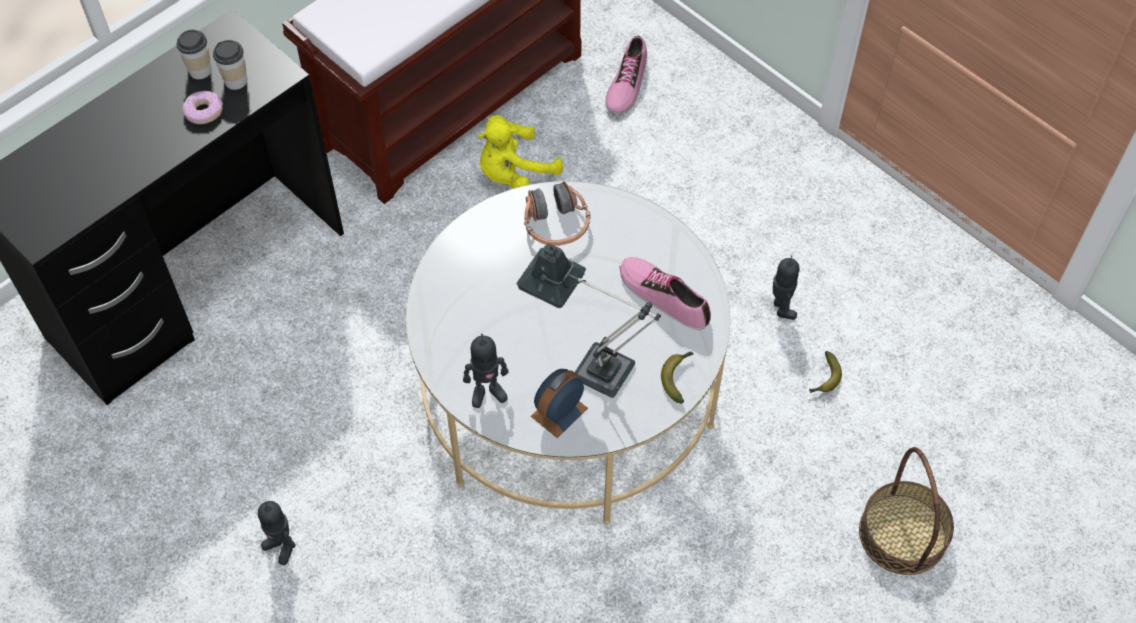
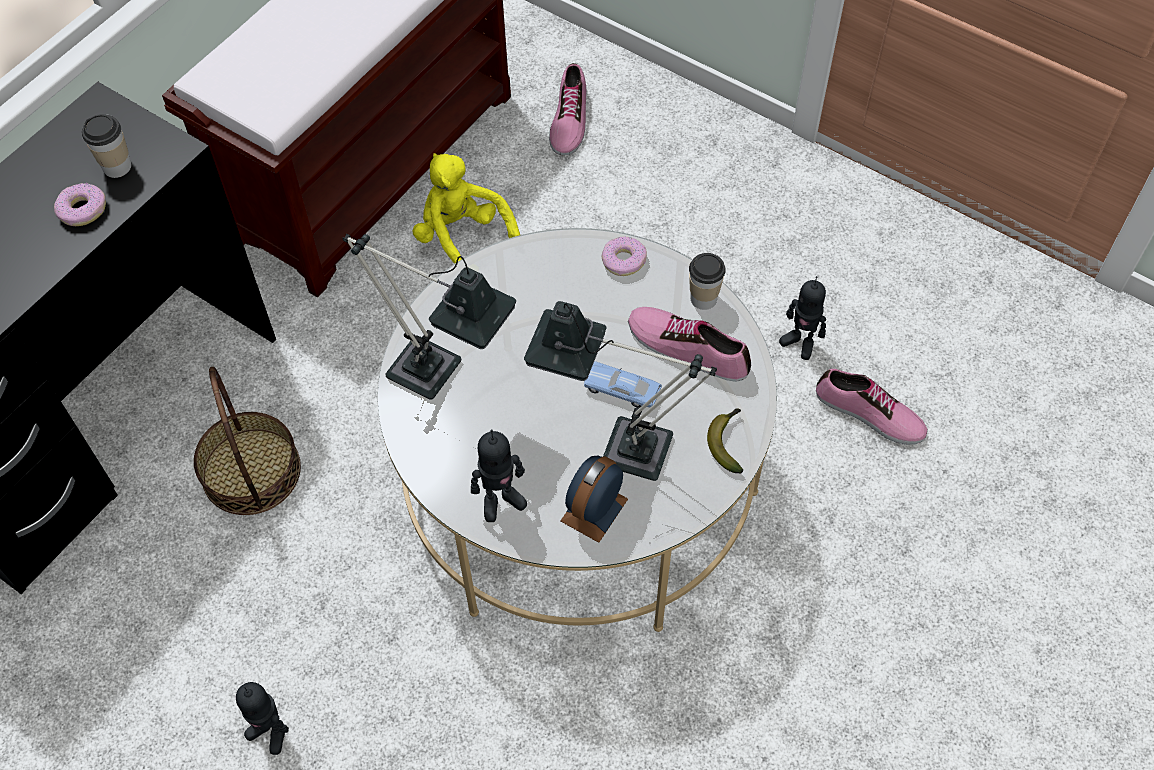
camera: 10 degrees left, 0 degrees up
(200, 70) = (69, 161): cup -> cup (703, 298)
(459, 286) = (438, 377): none -> table lamp
(514, 173) = (462, 238): yellow plush toy -> yellow plush toy turned 90 degrees clockwise
(556, 224) = (539, 283): headphones -> none
(602, 321) = (621, 390): none -> blue toy car
(628, 216) = (623, 261): none -> donut
(781, 308) = (800, 342): toy robot -> toy robot turned 150 degrees clockwise
(824, 378) = (869, 414): banana -> shoe
(903, 534) = (1003, 579): basket -> basket (251, 471)

